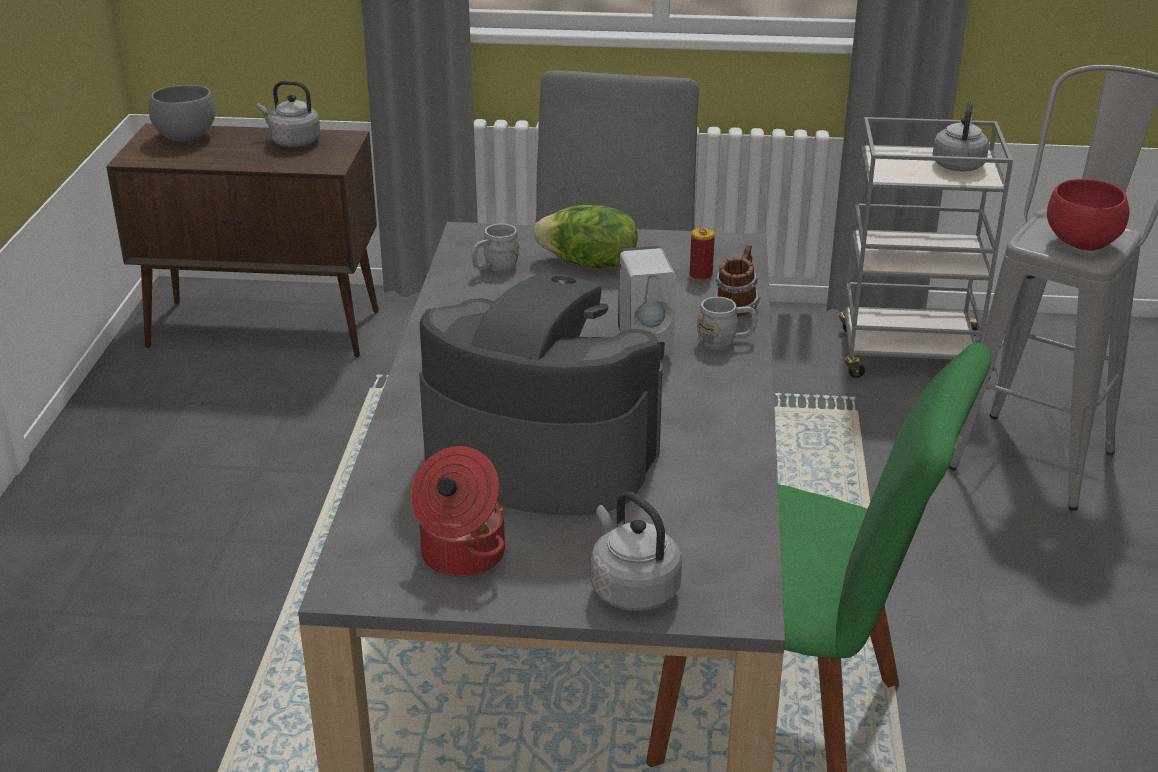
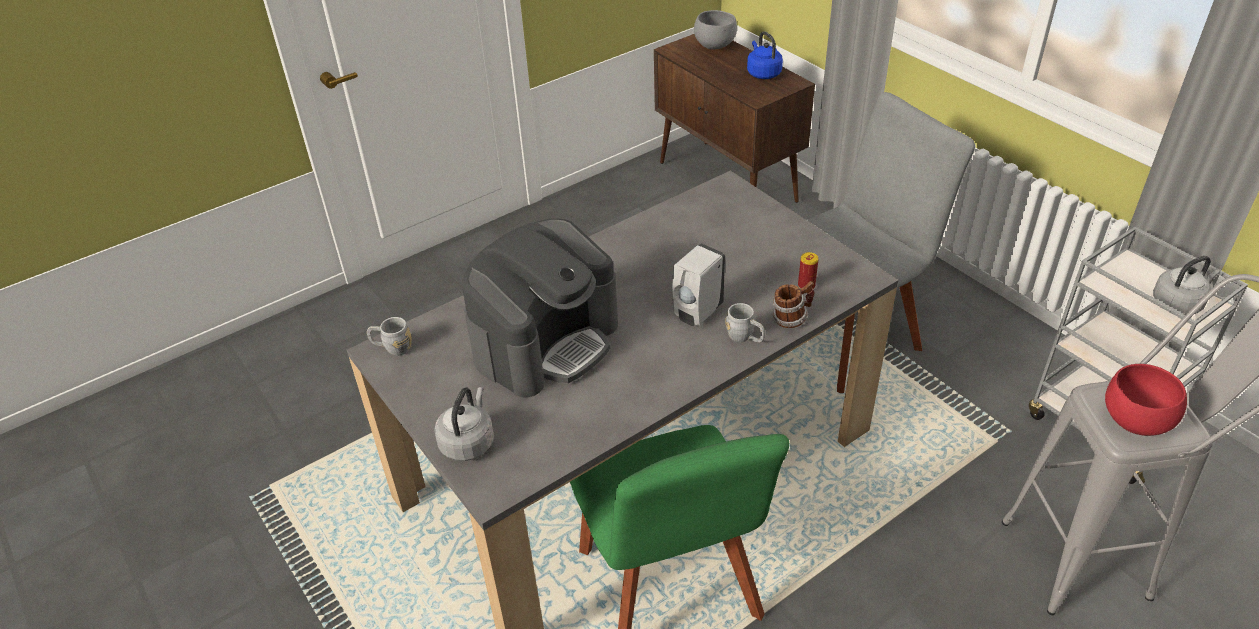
camera: 50 degrees right, 10 degrees up
(292, 141) = (763, 73): grey kettle -> blue kettle
(461, 555) = (436, 369): cooking pot -> none
(495, 268) = (705, 215): grey mug -> grey mug (392, 348)
(539, 456) = (546, 341): coffee machine -> coffee machine turned 60 degrees clockwise
(588, 264) = (757, 240): lettuce -> none

